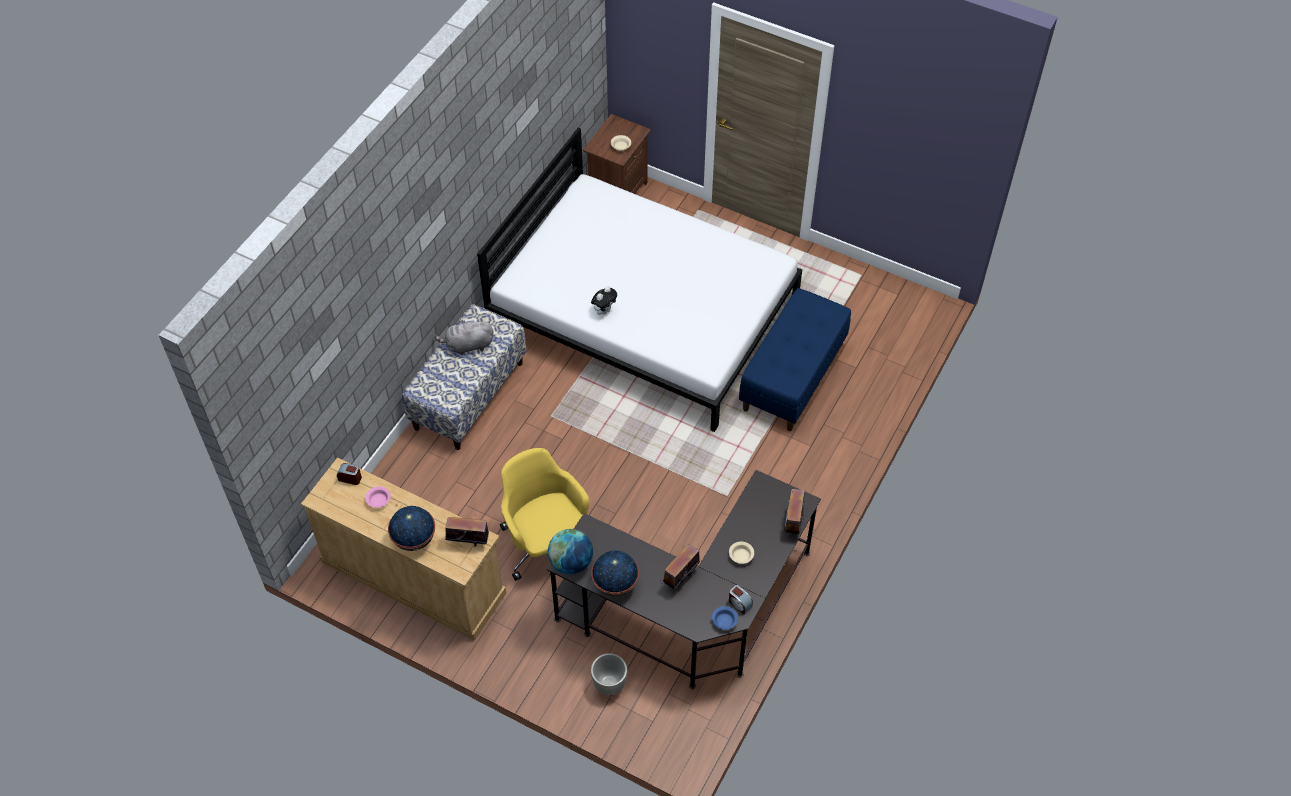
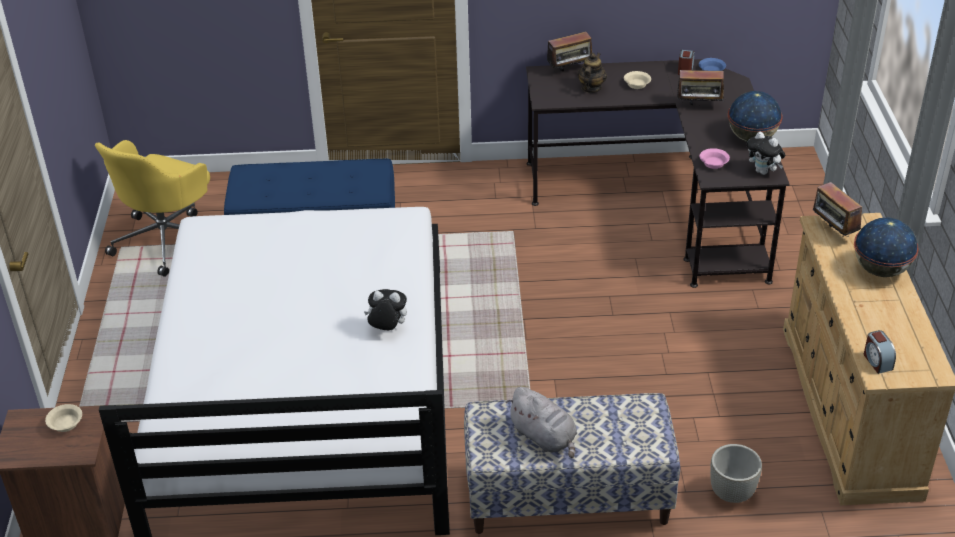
camera: 120 degrees left, 15 degrees down
(379, 500) = (873, 321): pink bowl -> pink bowl (713, 163)
(546, 545) = (698, 327): yellow office chair -> yellow office chair (167, 240)
(571, 562) = (763, 172): globe -> plush toy
(609, 684) = (790, 222): grey planter -> grey planter (731, 493)
(757, 522) = (591, 88): none -> teapot

